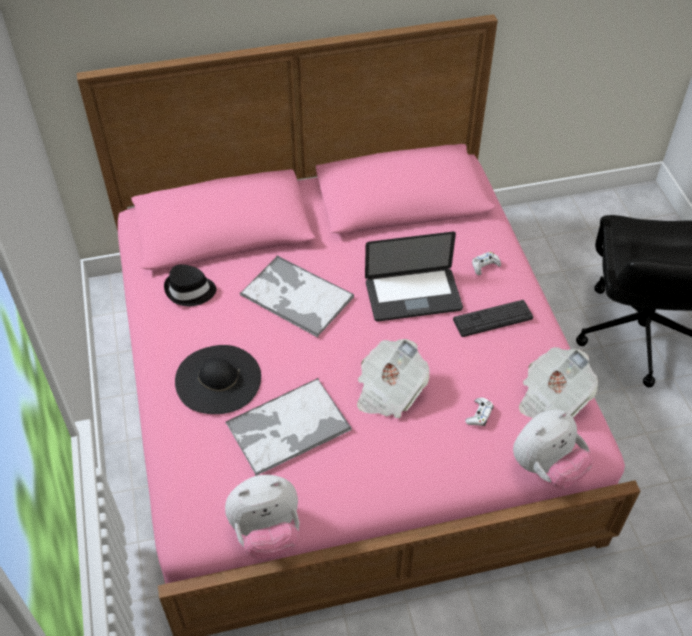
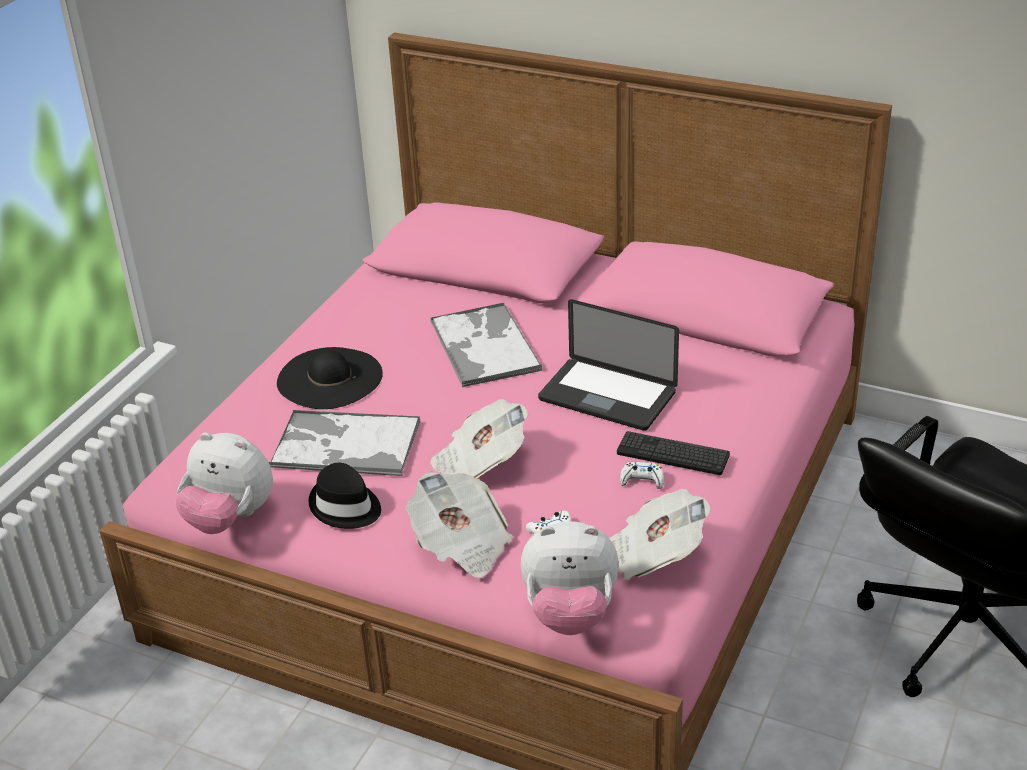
camera: 40 degrees right, 15 degrees down
(190, 291) = (389, 299): black hat -> black hat (345, 507)
(440, 459) = (461, 544): none -> newspaper
(485, 265) = (725, 405): white game controller -> white game controller (642, 480)

